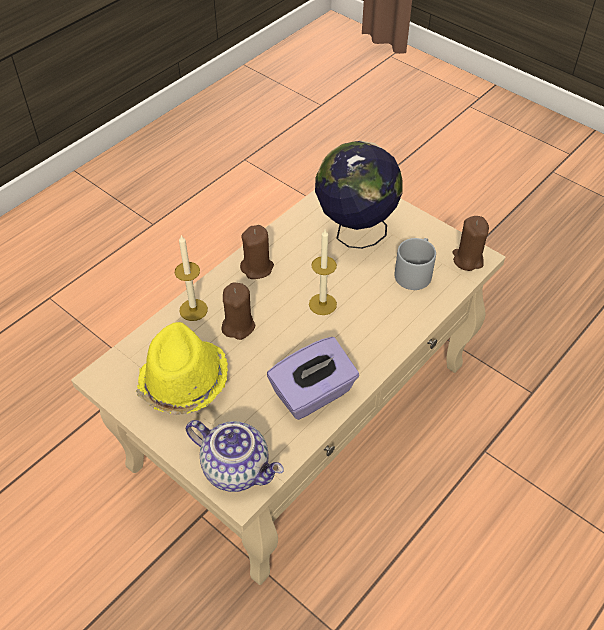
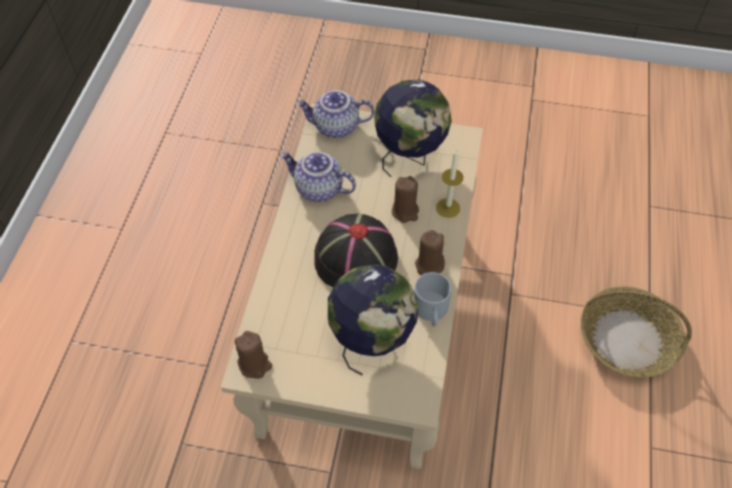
camera: 150 degrees right, 5 degrees up
(89, 291) = (626, 340): none -> basket
(183, 382) = (410, 158): yellow hat -> globe
(313, 394) = (318, 189): purple tissue box -> teapot
(322, 304) = (355, 258): candle -> black hat
(414, 271) = (297, 327): grey mug -> grey mug (432, 311)

